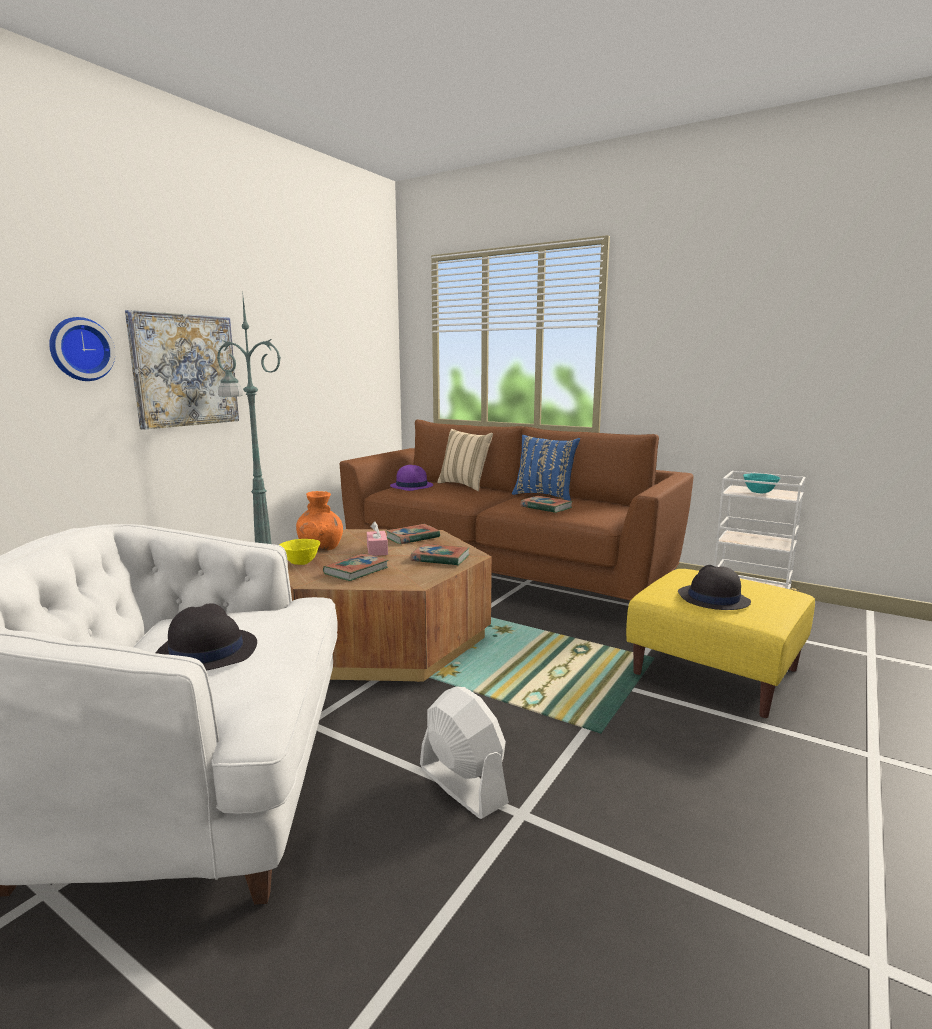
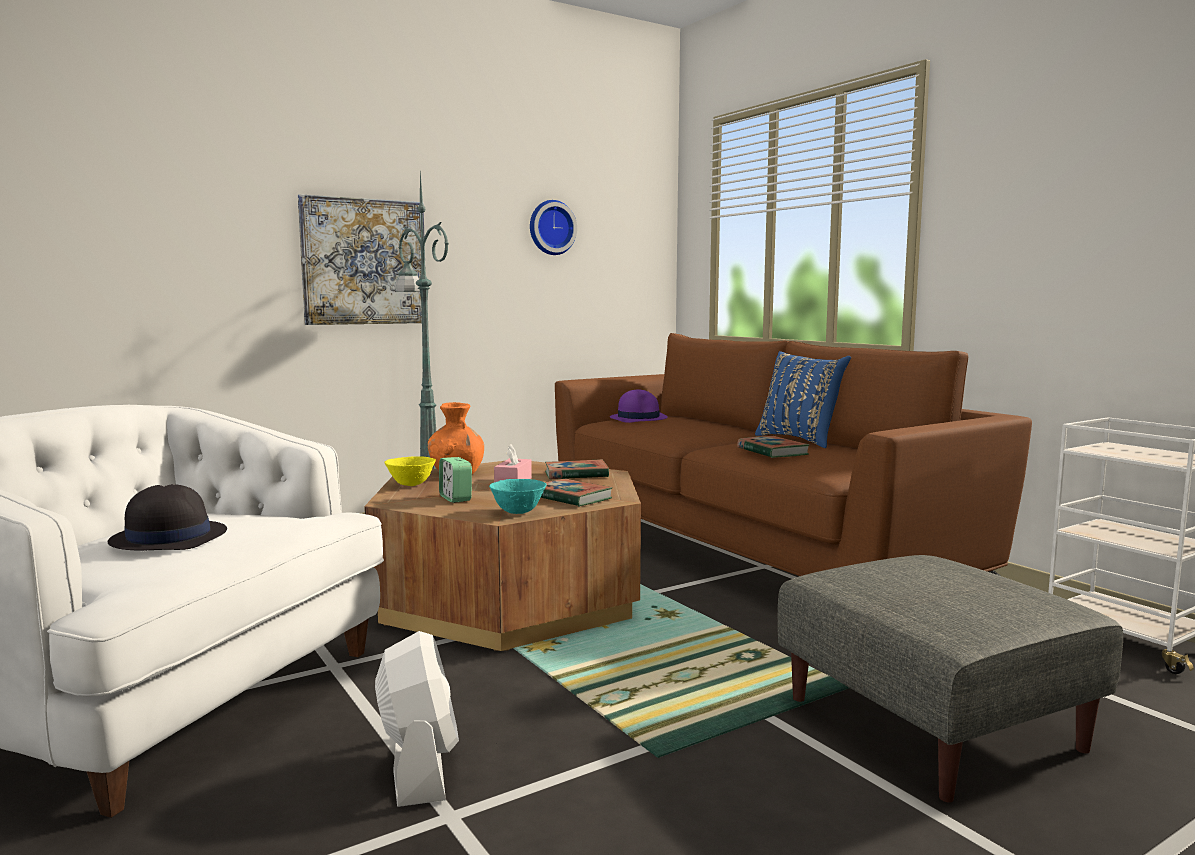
camera: 25 degrees right, 5 degrees down
(80, 349) = (245, 236): wall clock -> wall clock (551, 228)
(356, 571) = (455, 498): book -> alarm clock
(465, 485) = (710, 422): beige pillow -> none
(712, 598) = (906, 594): black hat -> none
(716, 672) = (934, 724): yellow ottoman -> grey ottoman
(759, 492) = (1136, 453): turquoise bowl -> turquoise bowl (518, 512)

